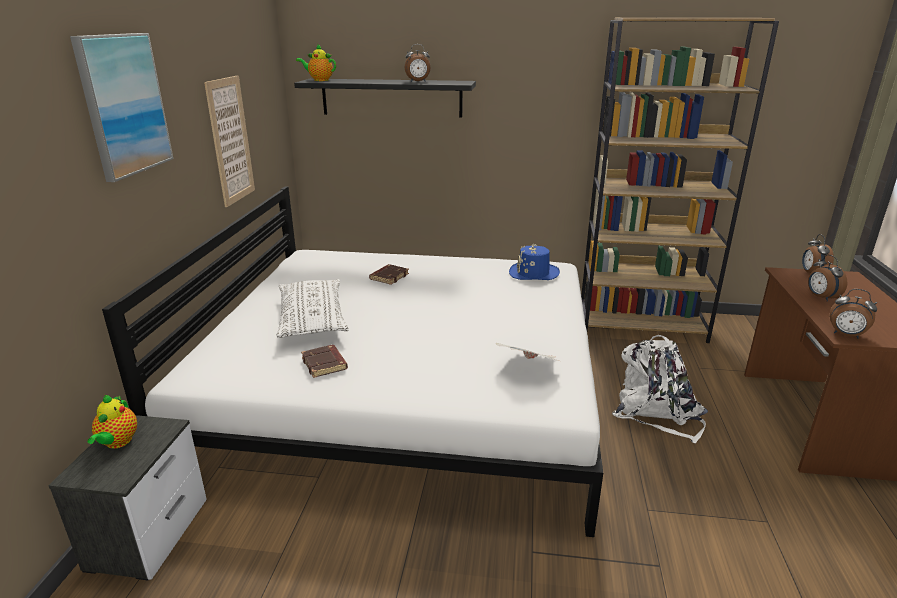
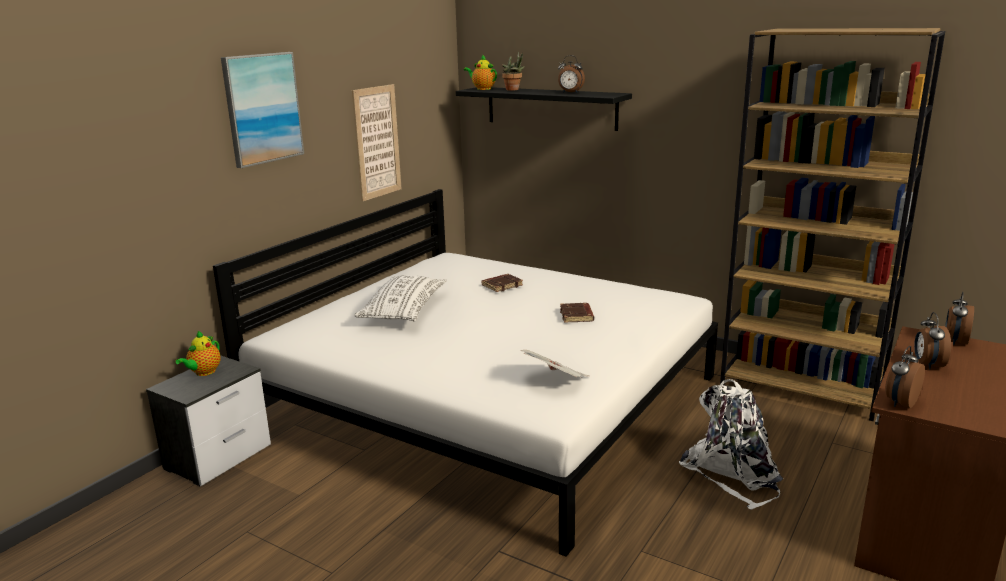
camera: 25 degrees right, 5 degrees down
(325, 364) = (382, 346): brown book -> brown book (577, 316)
(355, 80) = (514, 90): none -> potted plant
(533, 273) = (651, 302): blue hat -> none
(846, 335) = (900, 402): alarm clock -> alarm clock turned 75 degrees clockwise

